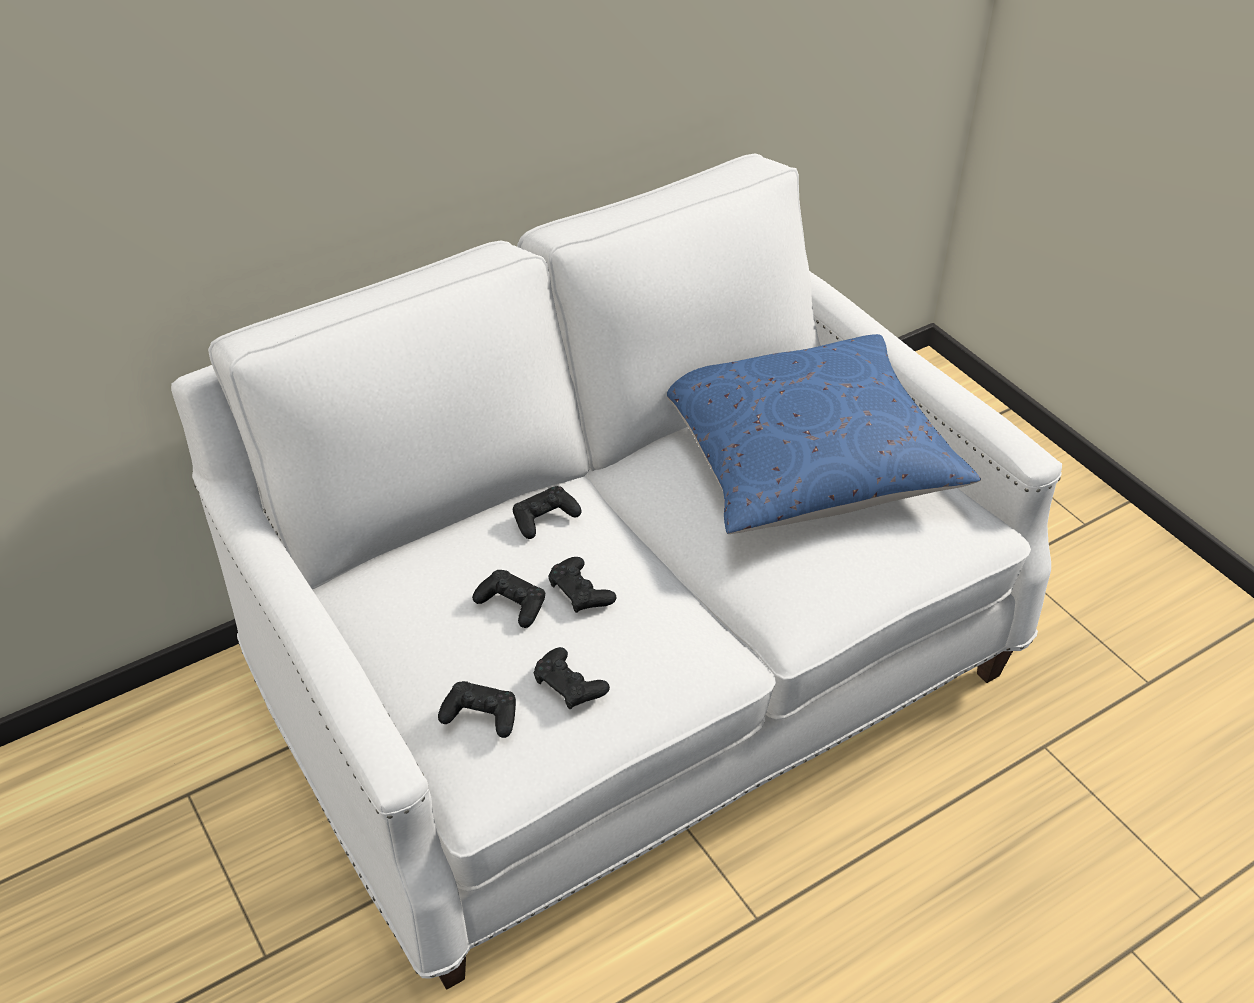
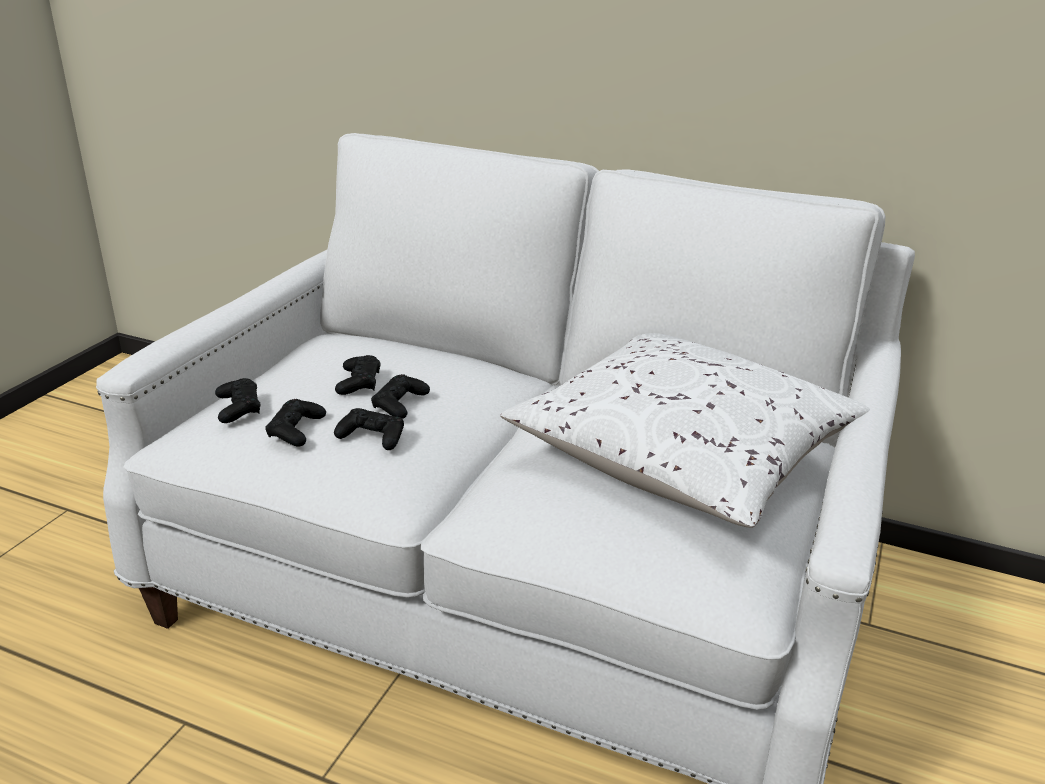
camera: 55 degrees right, 15 degrees down
(544, 518) = (465, 368): black game controller -> black game controller (372, 436)
(806, 461) = (682, 455): blue pillow -> white pillow

